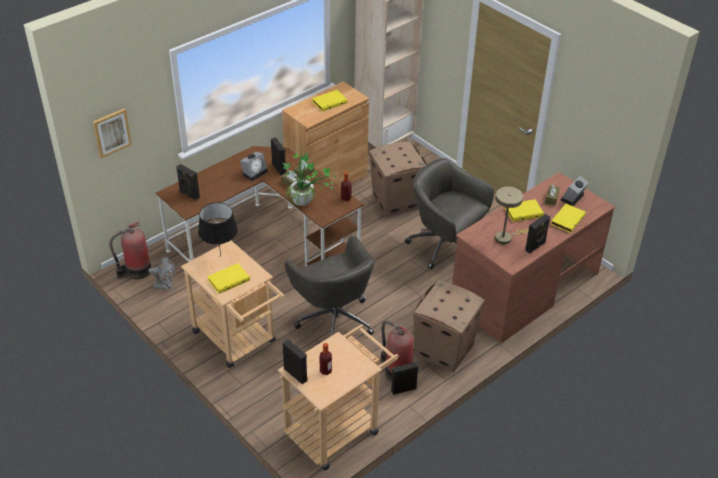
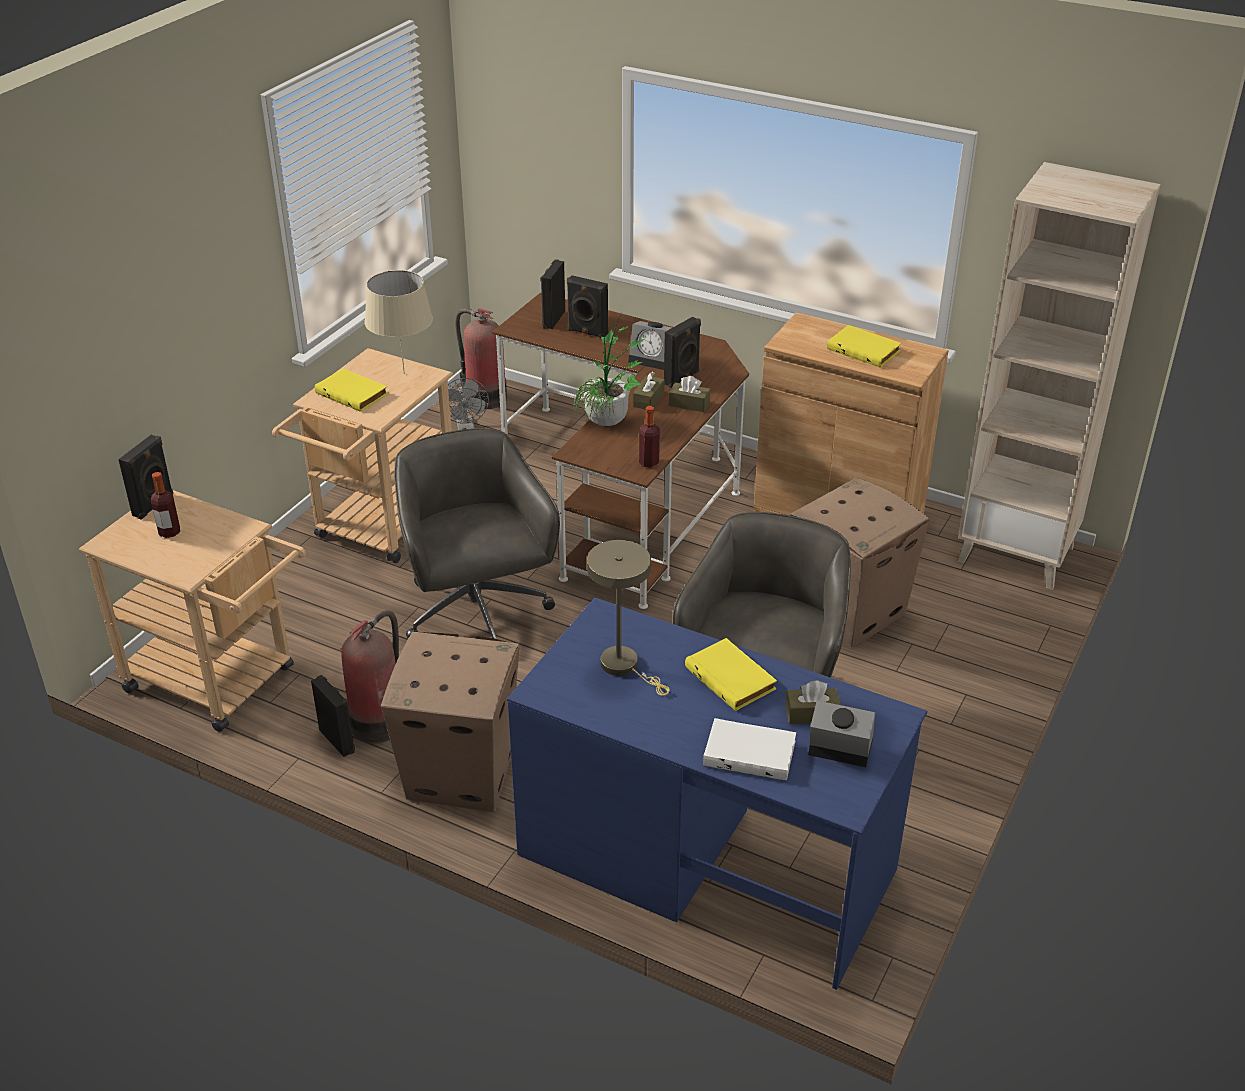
camera: 70 degrees right, 5 degrees down
(111, 132) = (511, 150): picture -> none
(220, 257) = (404, 374): black table lamp -> beige table lamp
(334, 319) = (477, 614): grey office chair -> grey office chair turned 120 degrees clockwise
(524, 288) = (706, 860): brown desk -> blue desk
(536, 247) = (620, 717): black speaker -> black speaker (587, 332)
(567, 219) = (750, 752): yellow book -> white book

